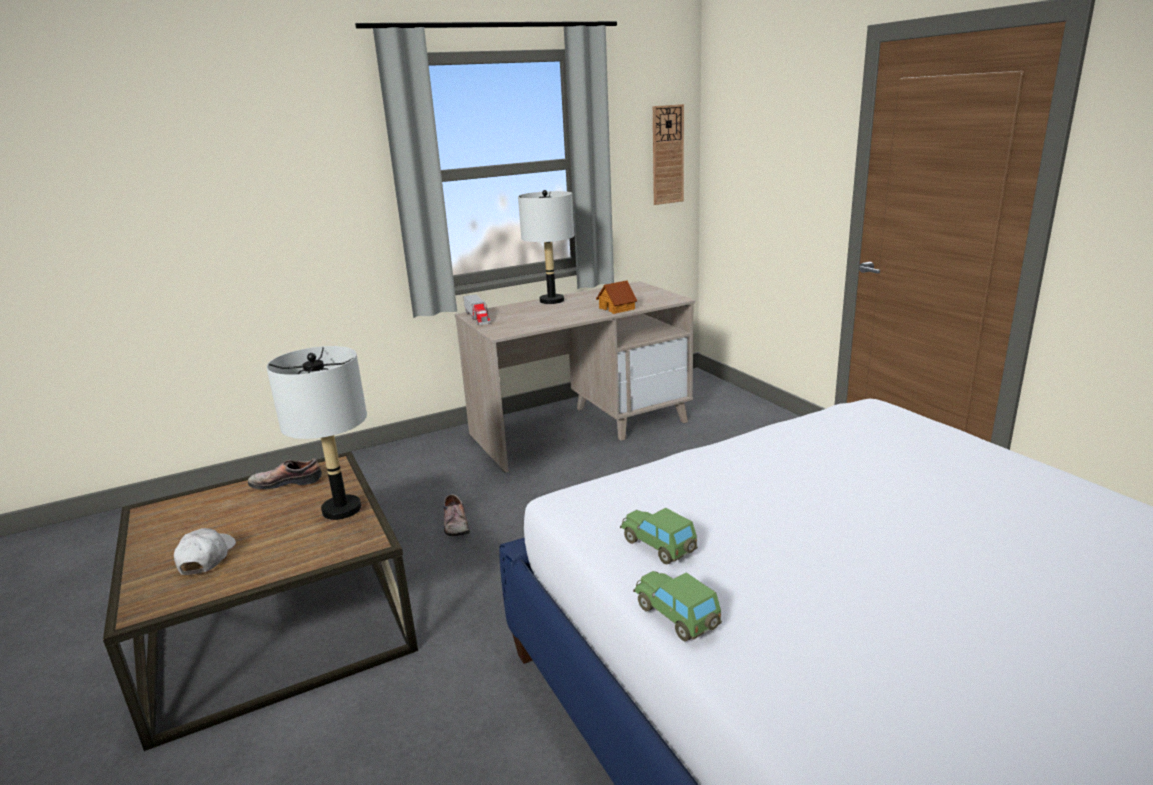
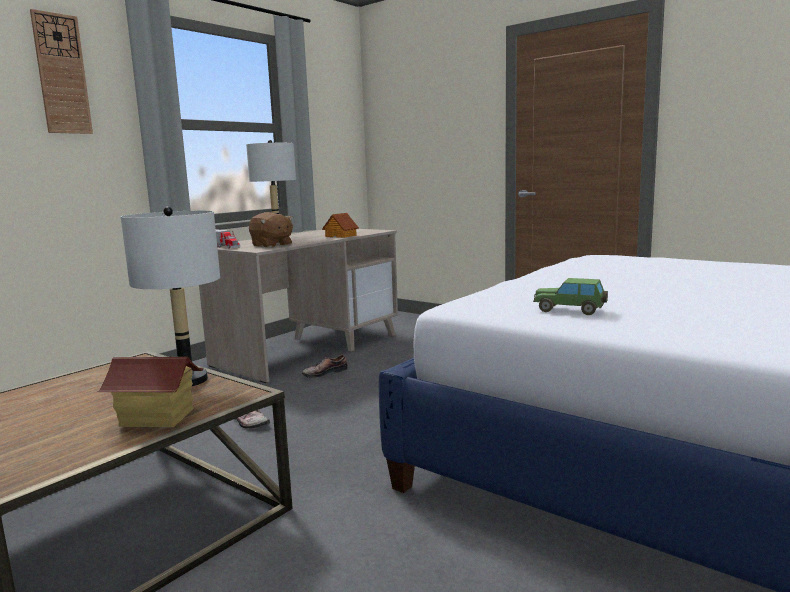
camera: 25 degrees left, 10 degrees down
(206, 558) = (59, 433): white cap -> none
(280, 559) = (157, 418): none -> toy house
(287, 481) = (97, 375): shoe -> shoe (324, 373)
(523, 324) = (272, 245): none -> brown plush toy
(667, 155) = (344, 131): wall clock -> wall clock (62, 74)
(677, 617) = (643, 330): toy car -> none

